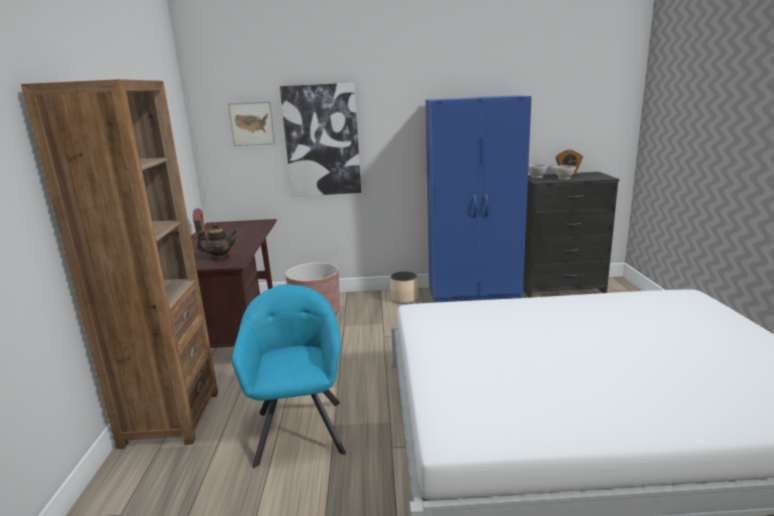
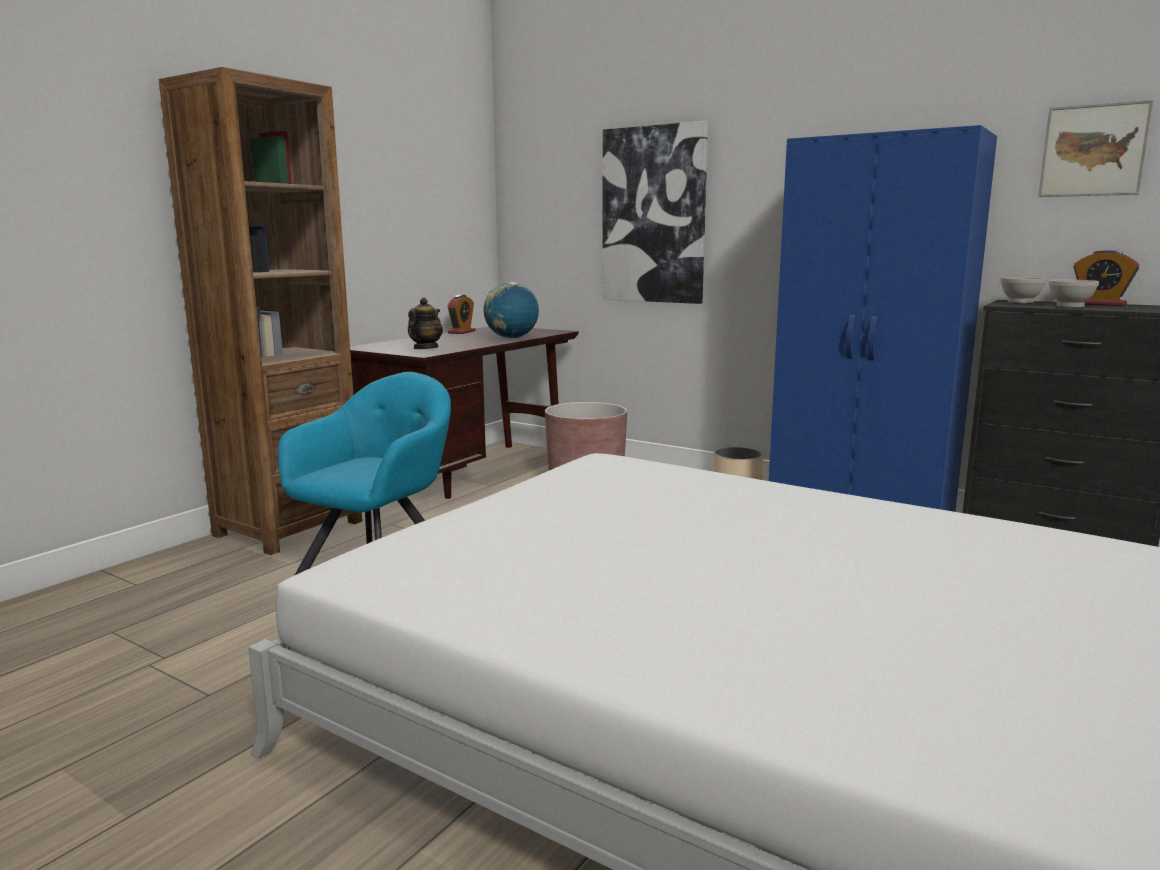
camera: 35 degrees right, 5 degrees down
(220, 257) = (425, 348): teapot -> teapot turned 90 degrees counterclockwise
(252, 123) = (566, 186): picture -> picture (1093, 150)
(252, 234) = (511, 338): none -> globe

